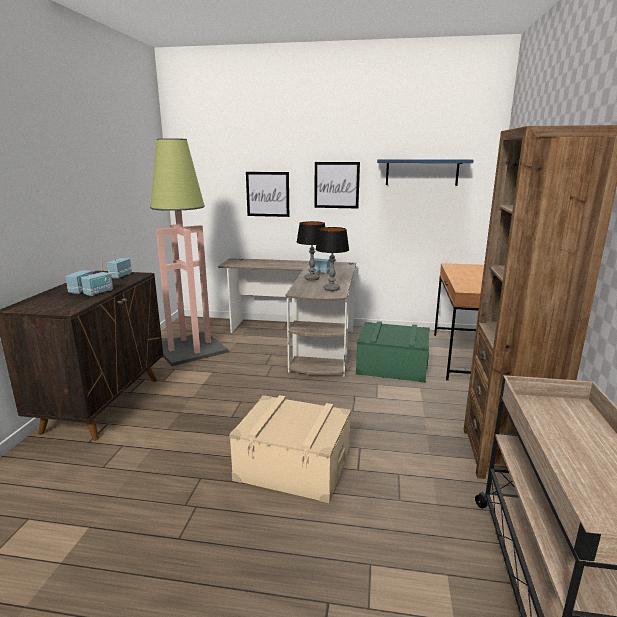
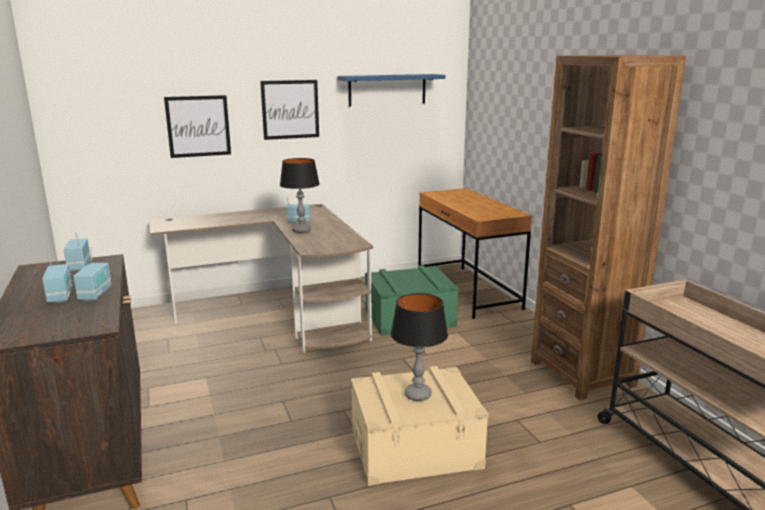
camera: 30 degrees left, 0 degrees up
(191, 348) = (140, 356): floor lamp -> none
(331, 289) = (343, 239): table lamp -> table lamp (417, 395)

